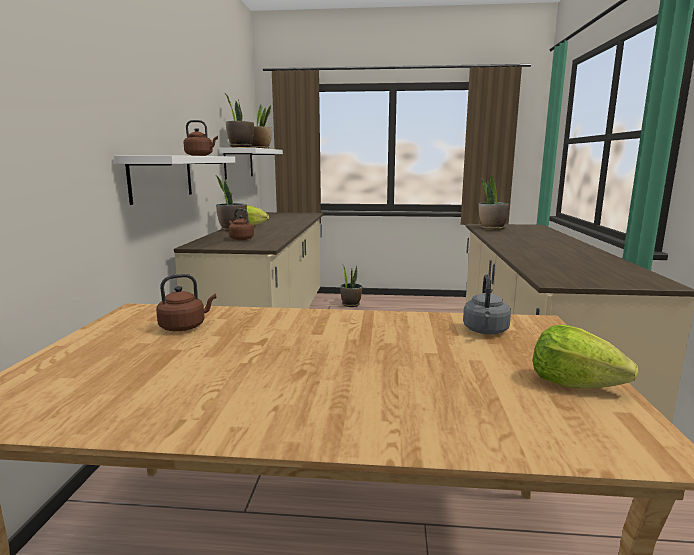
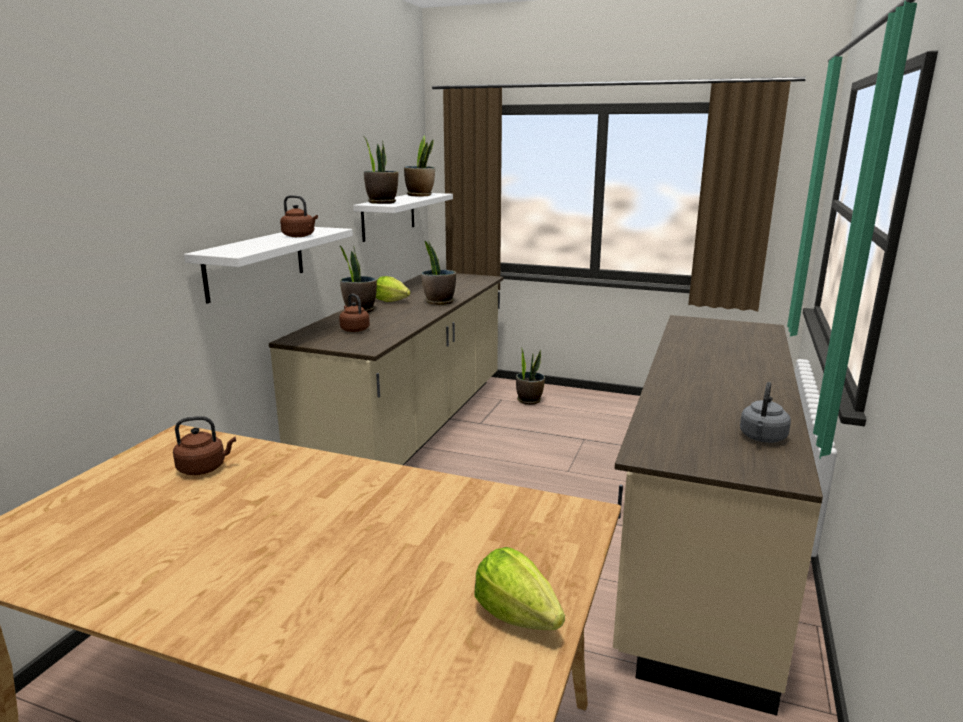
camera: 15 degrees right, 5 degrees up
(485, 331) = (503, 519): grey kettle -> grey kettle (762, 438)
(492, 229) = (693, 330): potted plant -> potted plant (439, 302)

